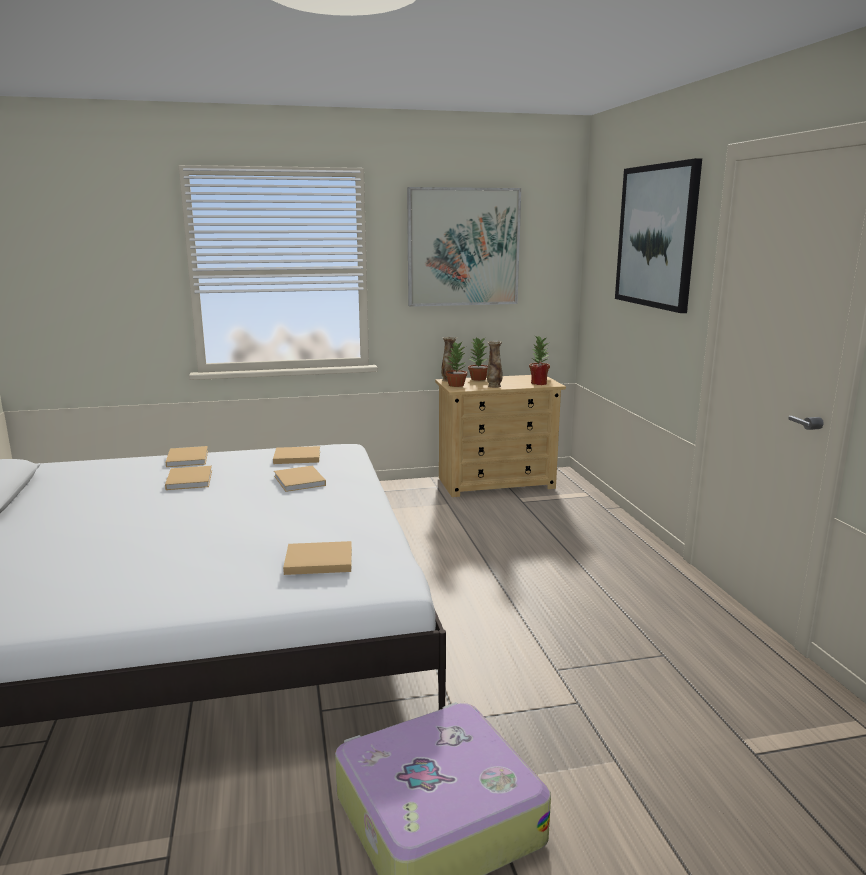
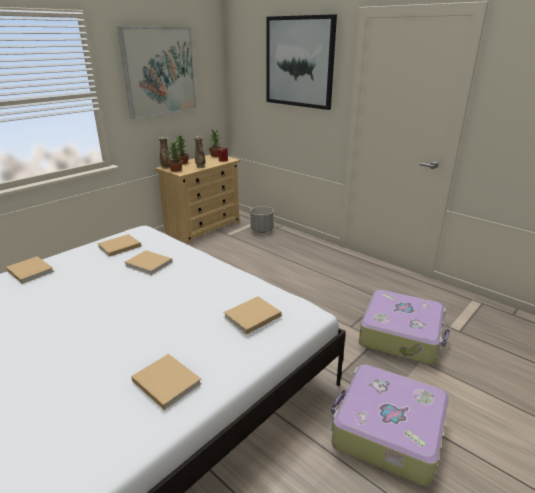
camera: 35 degrees left, 10 degrees up
(189, 479) = (61, 287): beige book -> beige book (165, 381)
(577, 507) = (262, 230): none -> grey planter
(629, 714) = (401, 335): none -> suitcase

